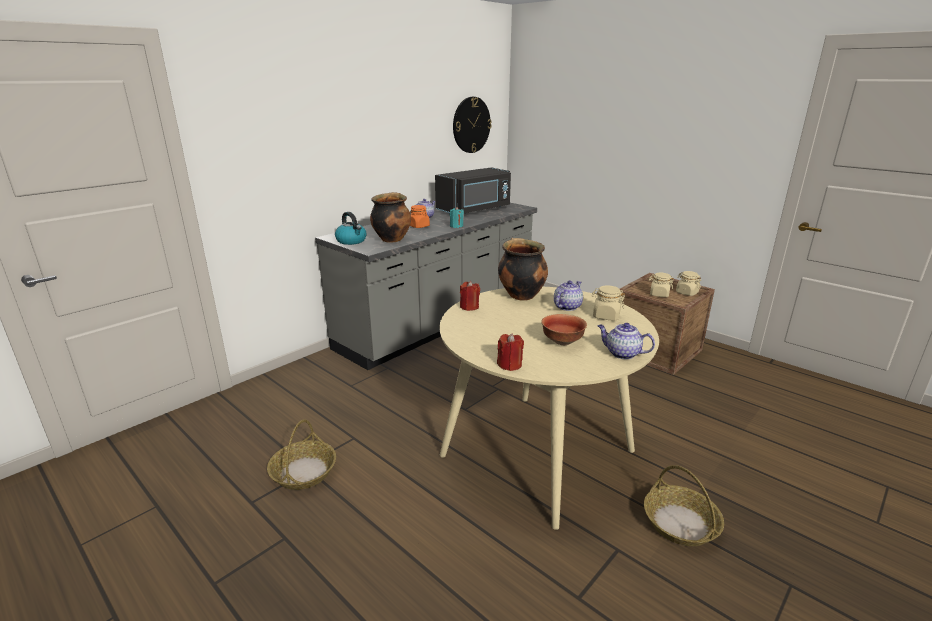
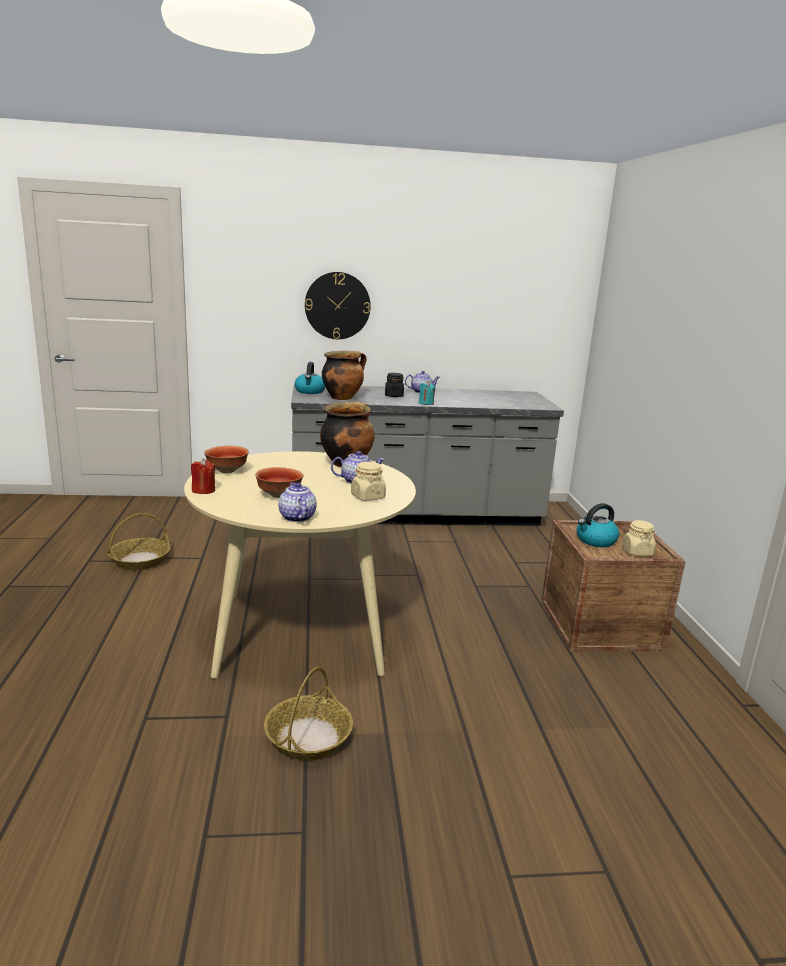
camera: 40 degrees right, 5 degrees down
(419, 226) = (394, 396): orange jar -> black jar
(469, 307) = (285, 456): red candle -> none
(471, 125) = (526, 302): wall clock -> wall clock (337, 305)
(472, 339) = (226, 471): none -> bowl
(475, 210) = (489, 397): black microwave -> none
(659, 294) = (595, 541): beige jar -> kettle

